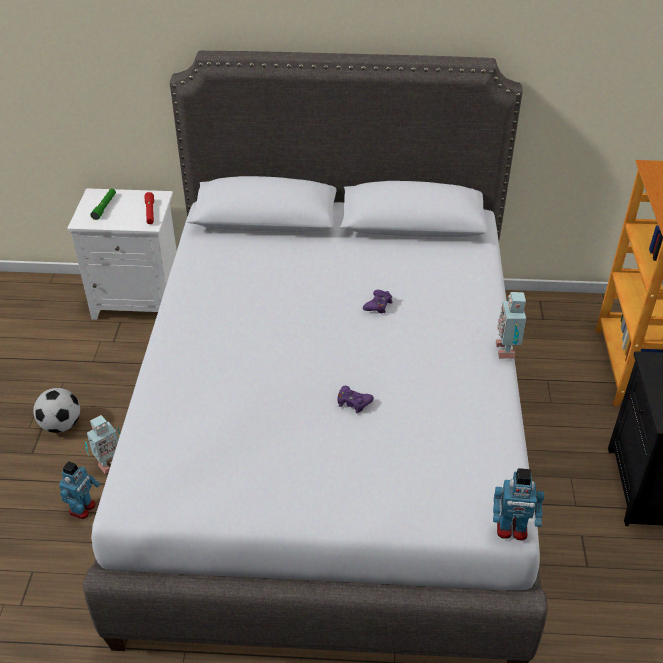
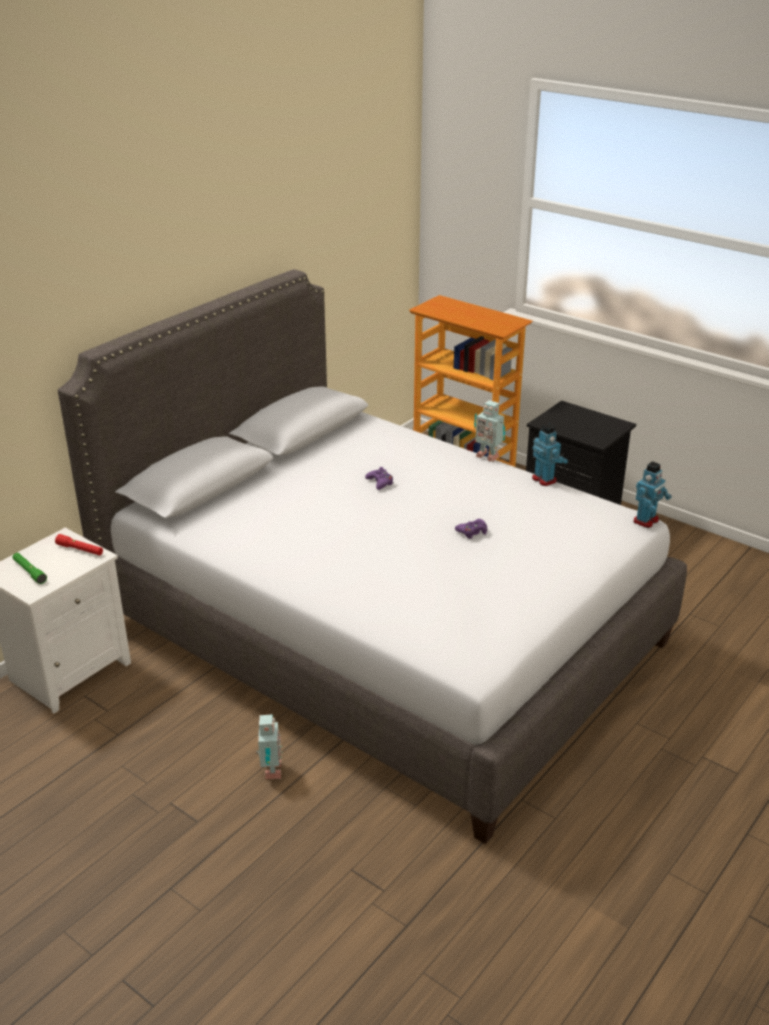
camera: 55 degrees left, 10 degrees down
(61, 425) = (182, 787): football -> none
(83, 508) = (308, 808): toy robot -> toy robot (544, 479)

